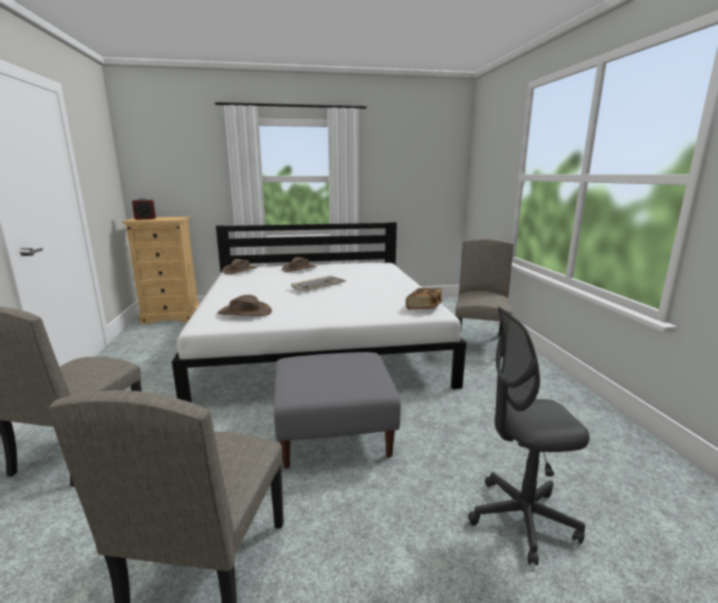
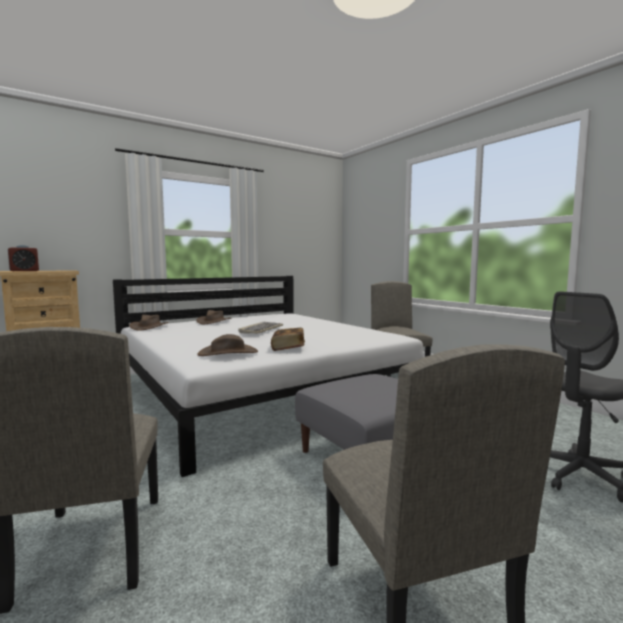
camera: 25 degrees left, 10 degrees down
(424, 307) = (383, 335): book -> book (288, 348)

